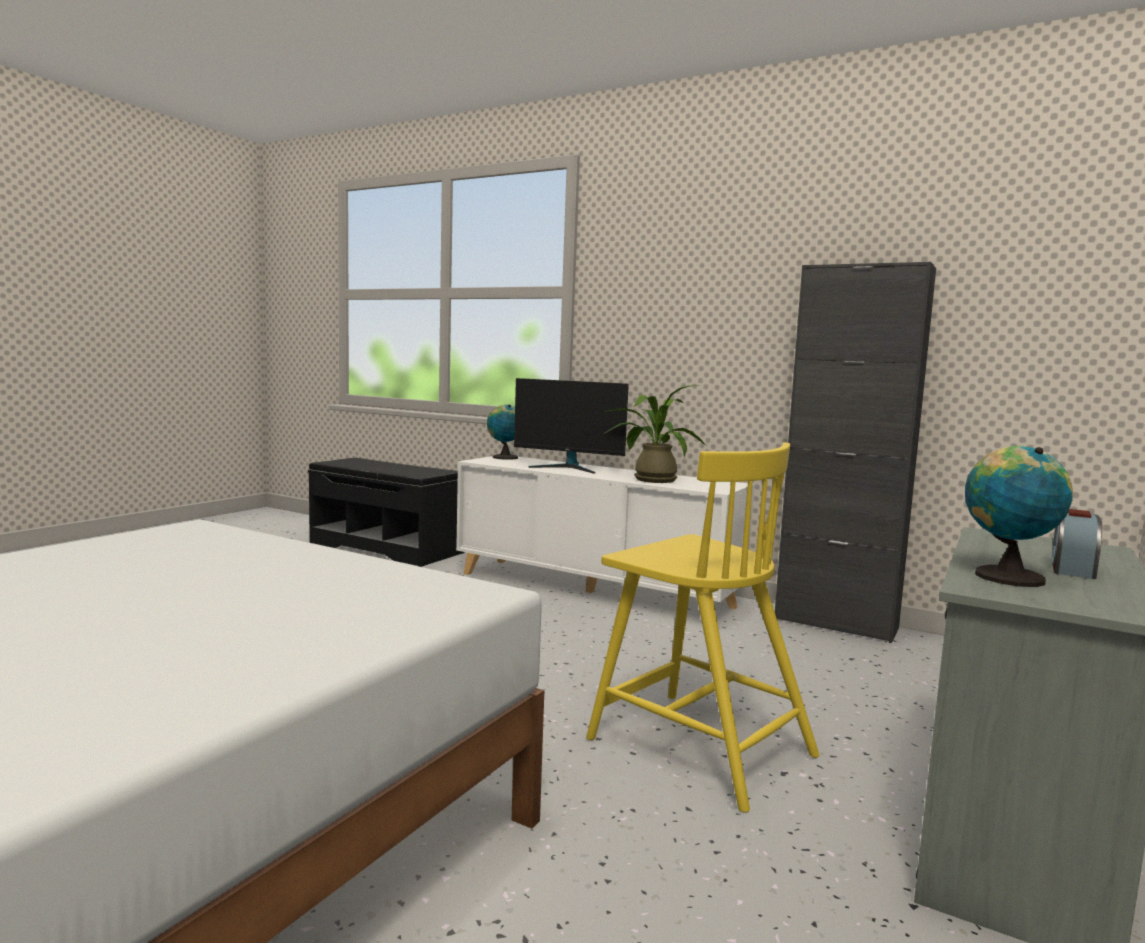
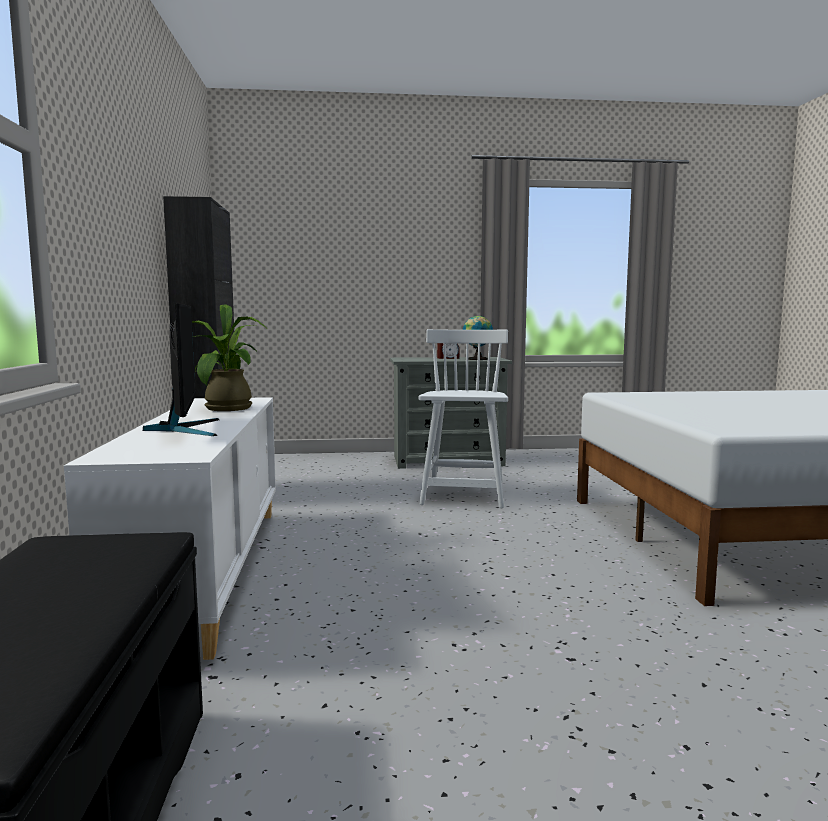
camera: 125 degrees left, 0 degrees up
(504, 457) = (114, 456): globe -> none
(697, 745) = (464, 494): yellow chair -> white chair

